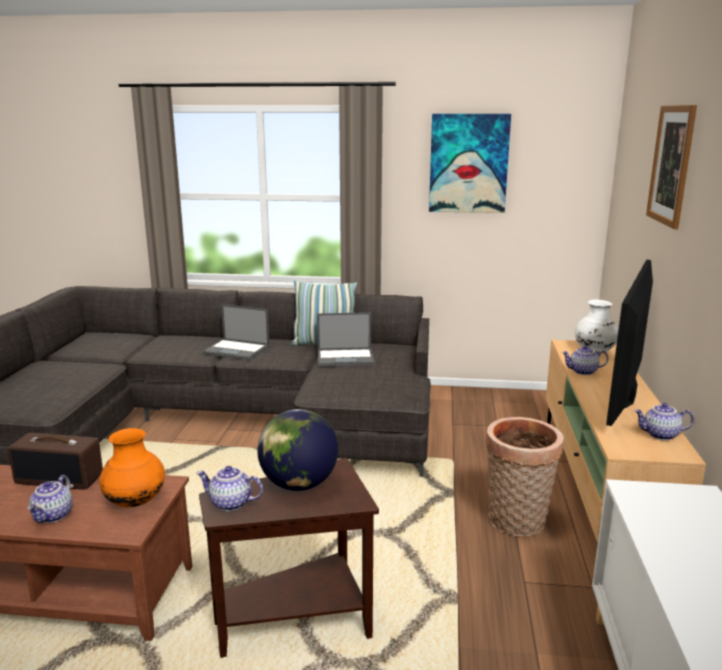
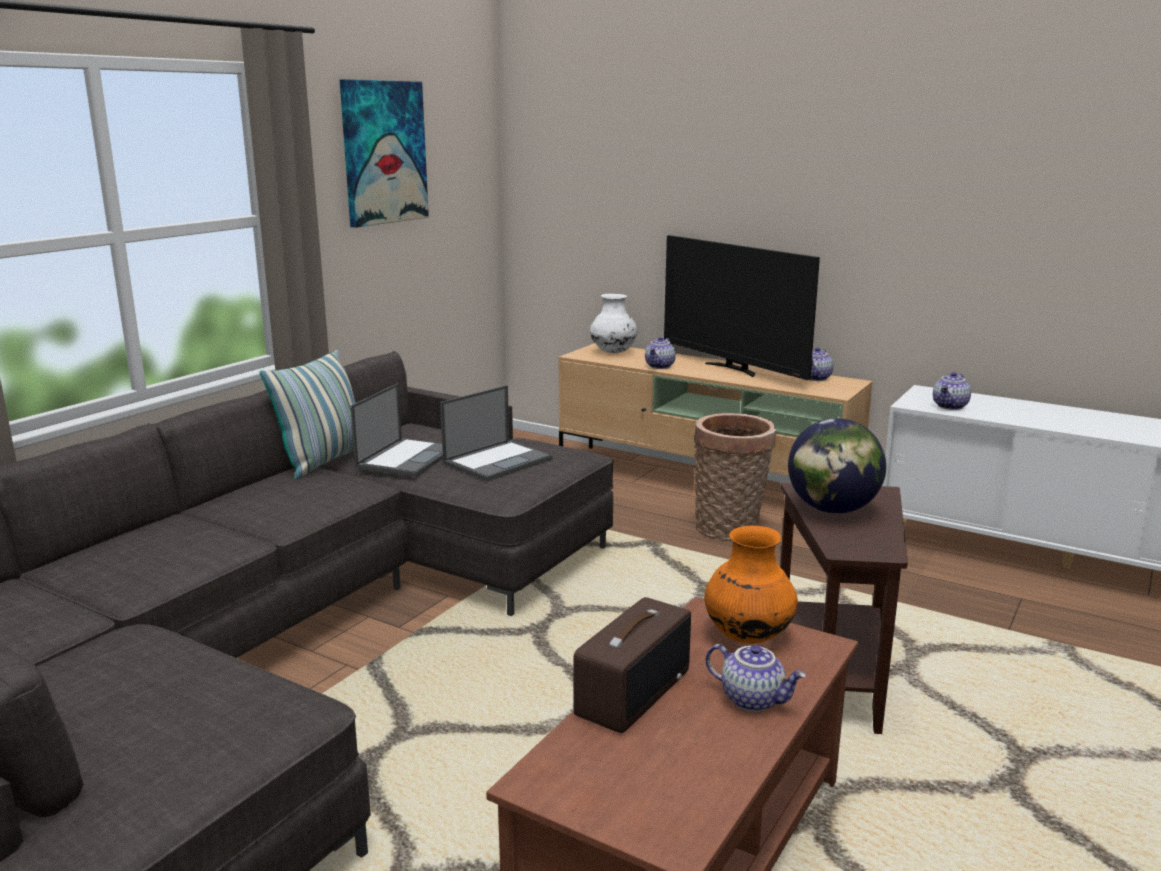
camera: 65 degrees left, 0 degrees up
(230, 504) = (861, 545): teapot -> teapot (950, 406)
(237, 350) = (254, 515): laptop -> laptop (498, 461)
(671, 165) = (693, 133): picture -> none

